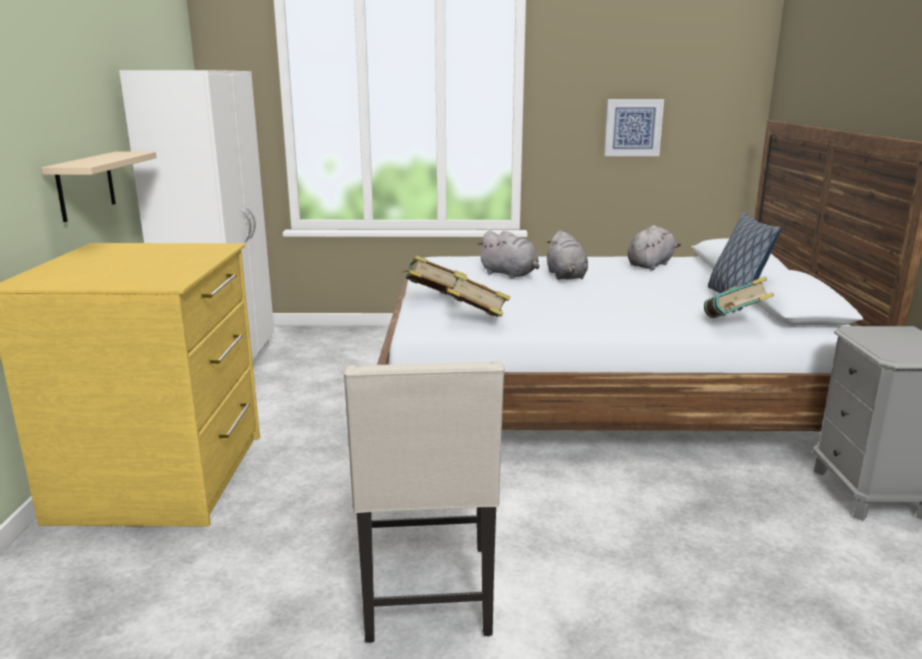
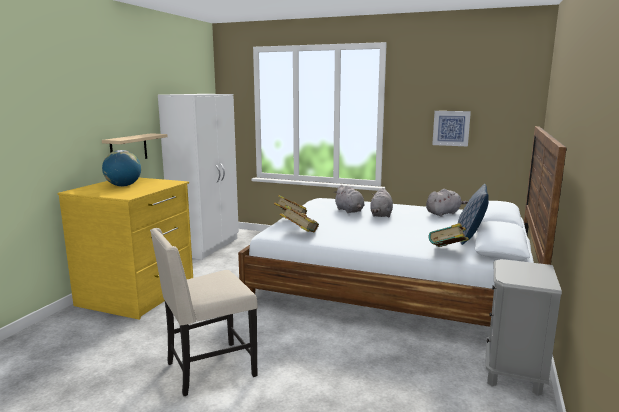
camera: 20 degrees right, 5 degrees down
(121, 262) = (123, 186): none -> globe
(427, 594) = (208, 369): beige chair -> beige chair turned 45 degrees clockwise

